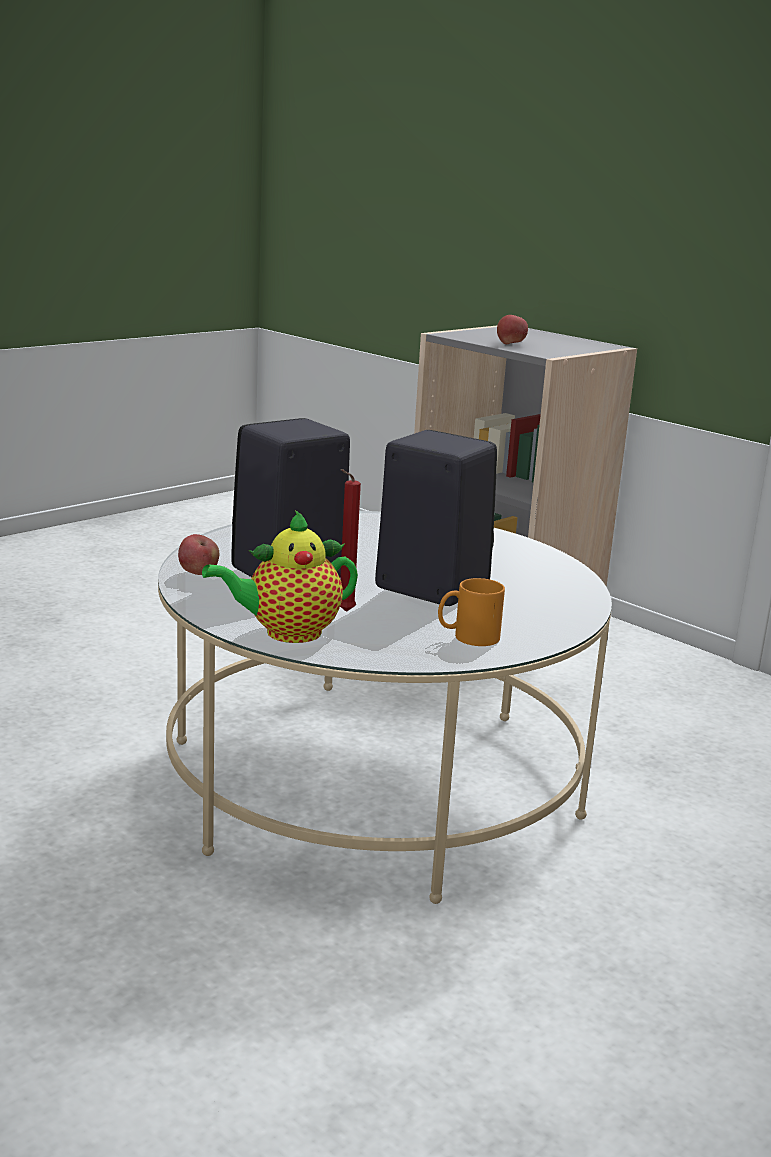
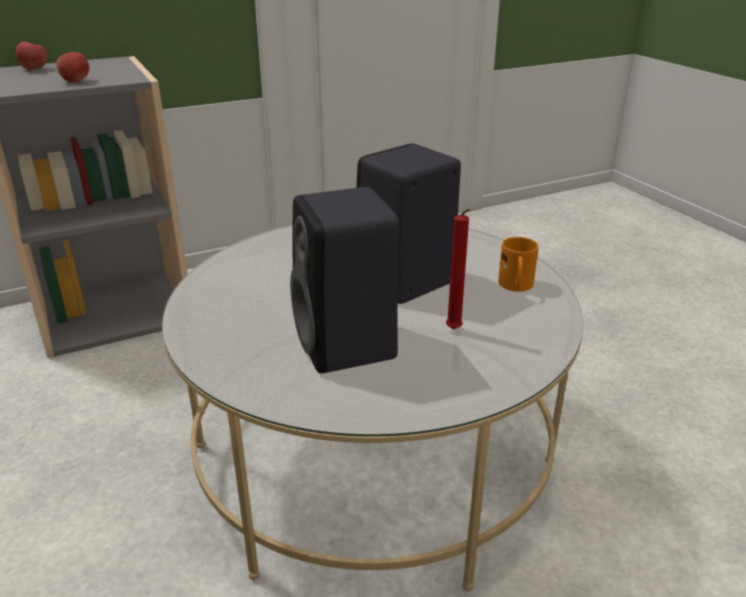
camera: 70 degrees left, 10 degrees up
(198, 574) = (328, 400): apple -> apple (34, 69)
(287, 633) = (501, 367): teapot -> none

